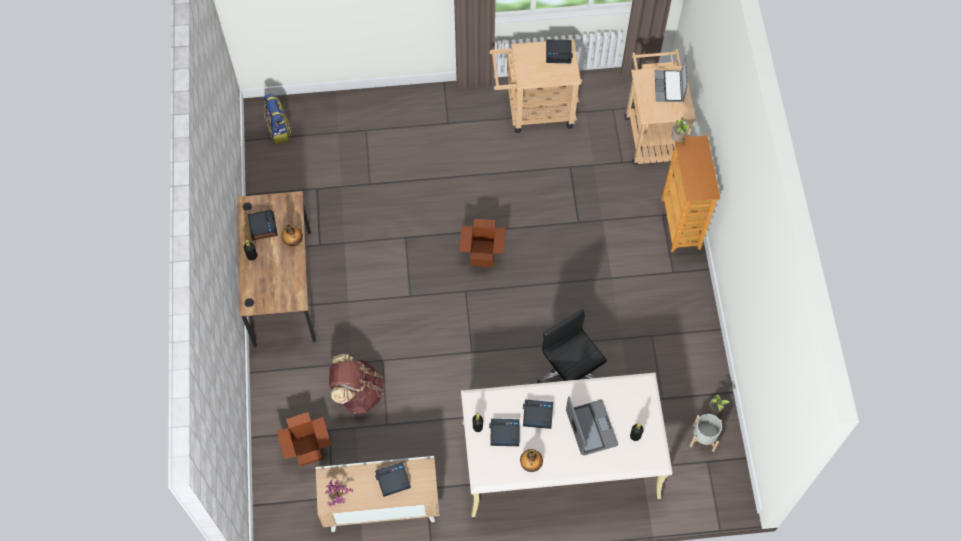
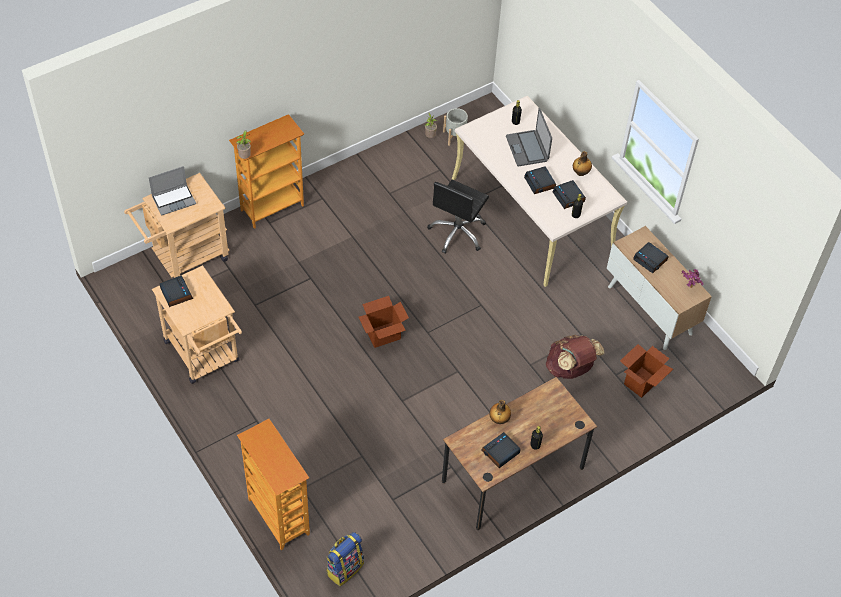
camera: 120 degrees left, 10 degrees down
(350, 104) = (278, 517): none -> bookcase
(590, 428) = (527, 148): laptop -> laptop turned 60 degrees counterclockwise

